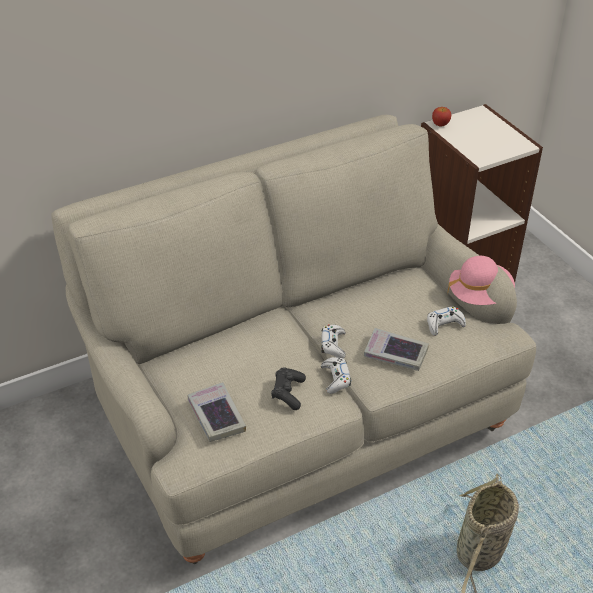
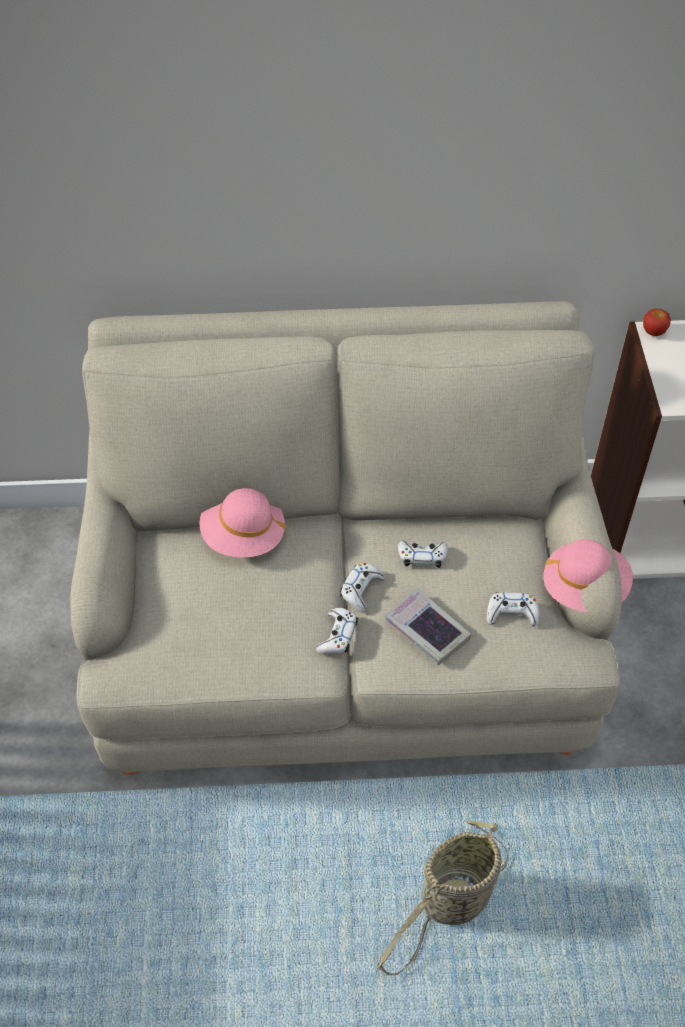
camera: 25 degrees right, 10 degrees up
(216, 416) = (174, 632): book -> none
(227, 339) = (243, 536): none -> pink hat
(288, 393) = (269, 634): black game controller -> none
(361, 311) = (422, 556): none -> white game controller

